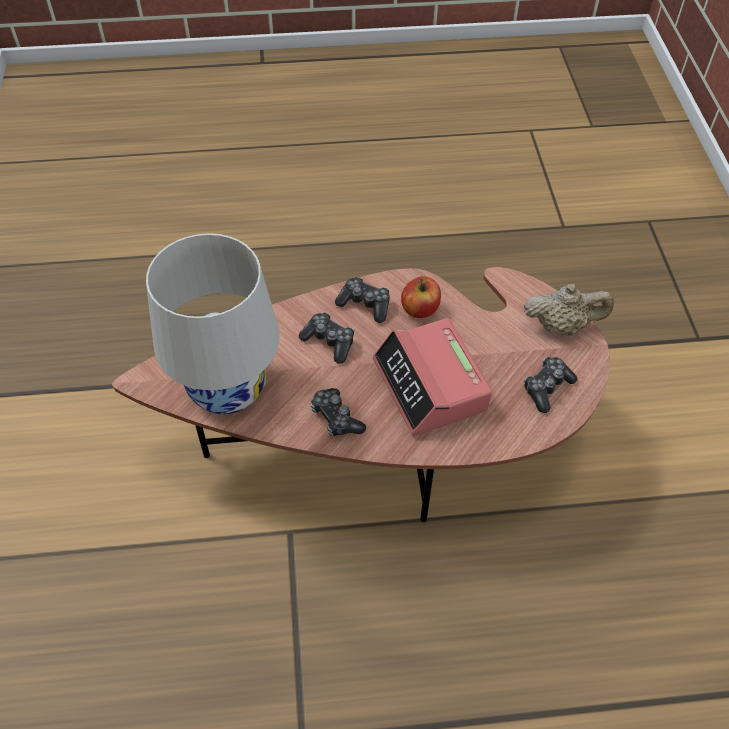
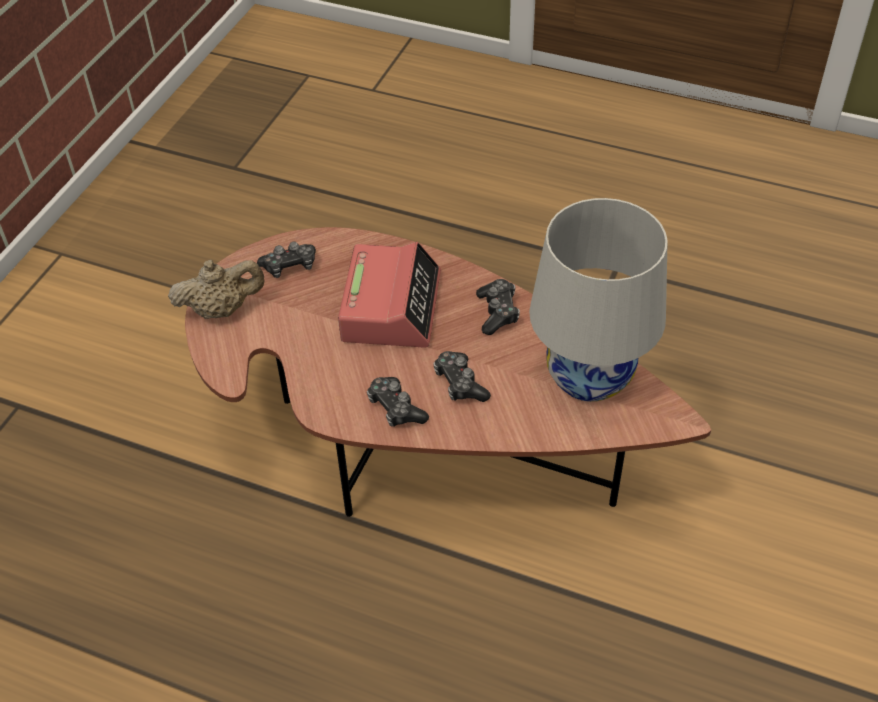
camera: 150 degrees left, 5 degrees down
(420, 309) = (342, 380): apple -> none
(562, 326) = (221, 309): beige teapot -> beige teapot turned 135 degrees clockwise

